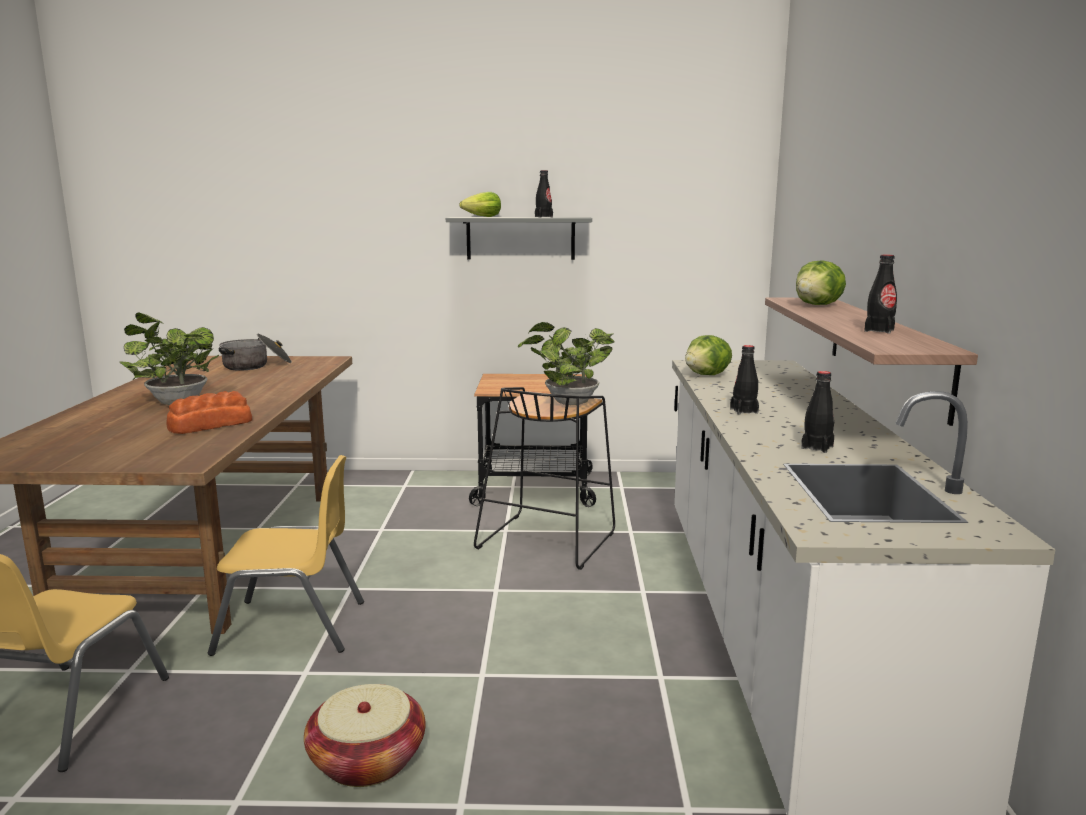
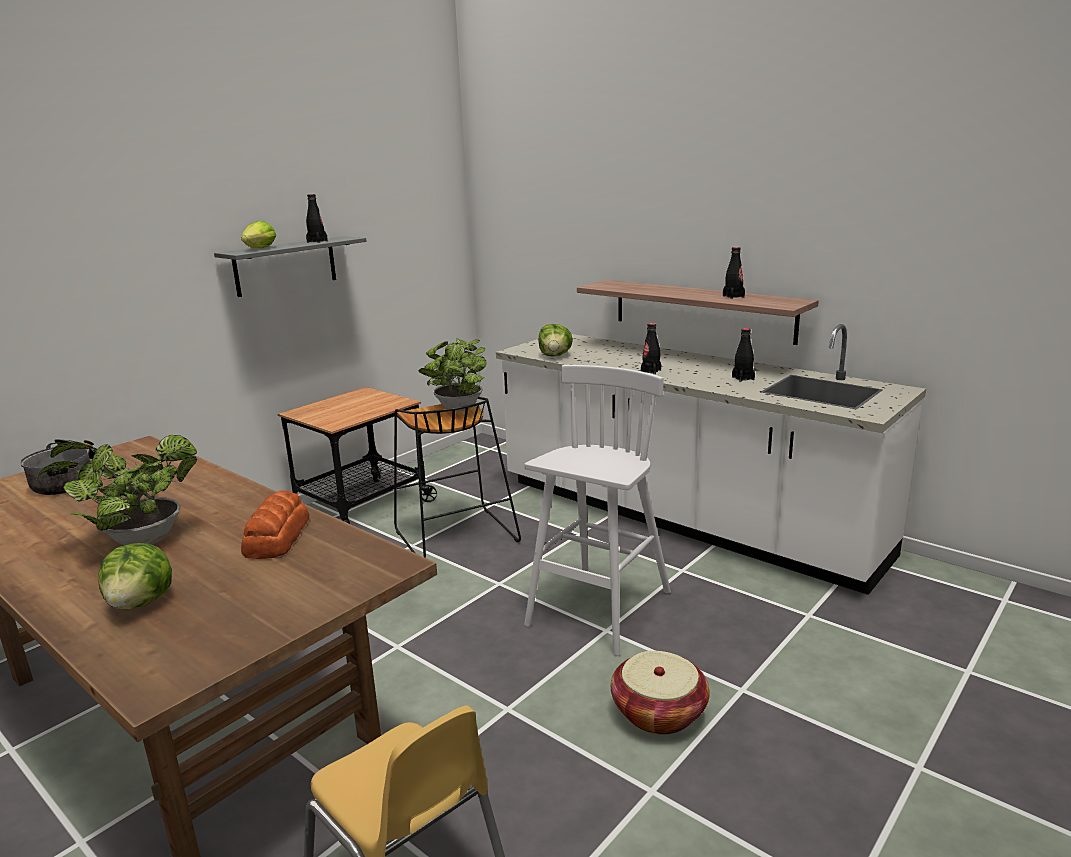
camera: 50 degrees left, 5 degrees up
(292, 627) = (423, 695): yellow chair -> none
(513, 656) = (598, 610): none -> white stool
(818, 305) = (631, 286): lettuce -> lettuce (142, 603)

